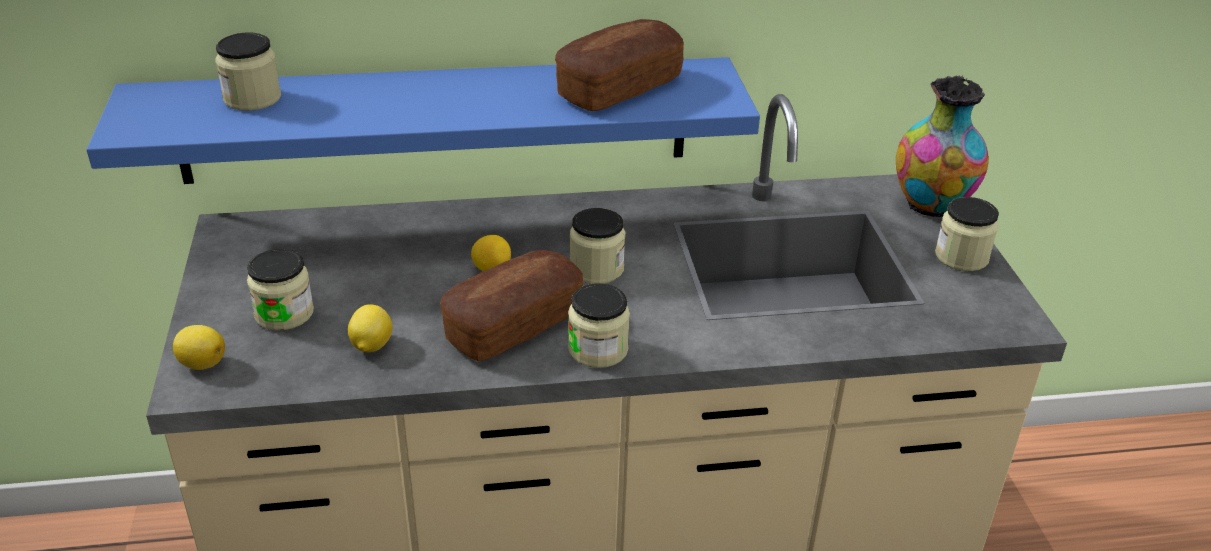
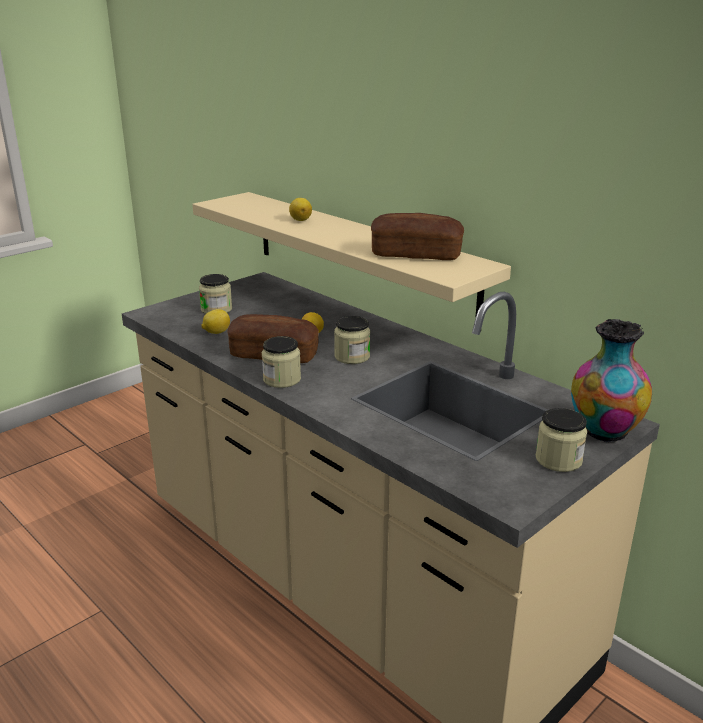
camera: 55 degrees right, 10 degrees down
(201, 363) = (164, 309): lemon -> lemon (300, 220)
(252, 98) = (273, 208): jar -> none
(436, 120) = (359, 256): blue shelf -> beige shelf

